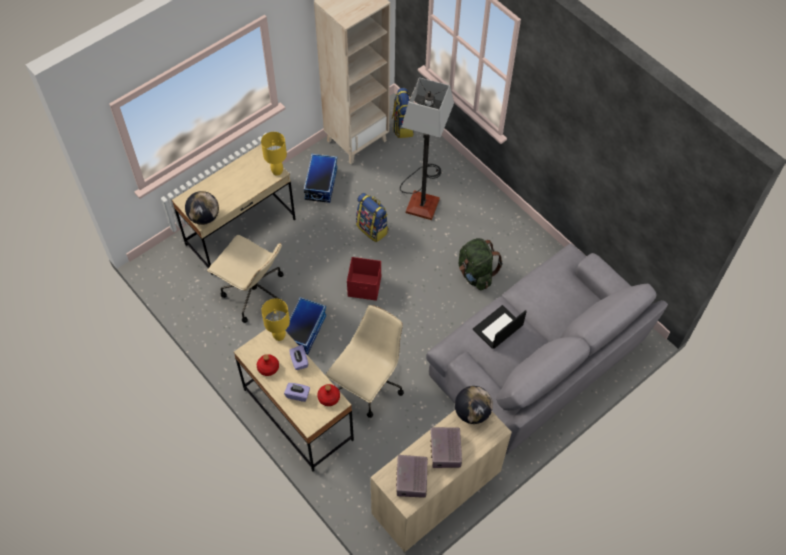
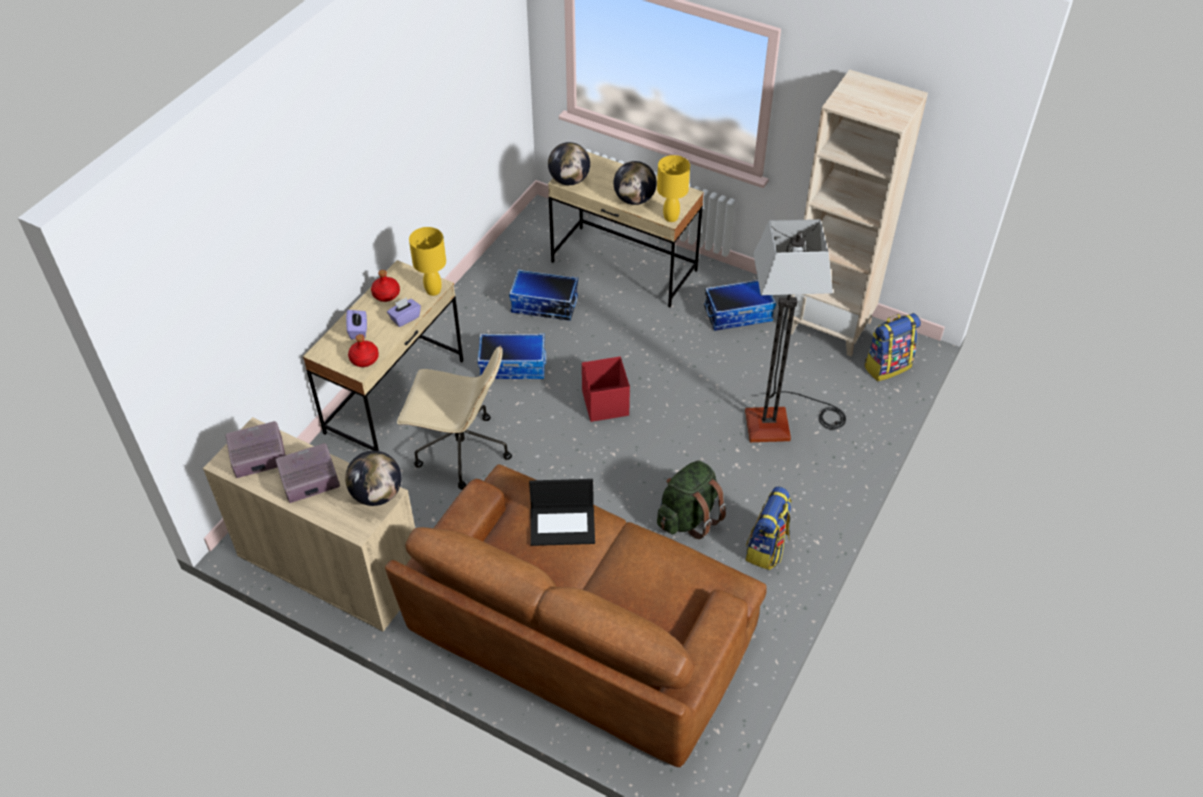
camera: 70 degrees right, 10 degrees down
(247, 185) = (634, 199): none -> globe
(254, 293) = (544, 305): beige office chair -> storage box
(373, 228) = (699, 385): backpack -> backpack (767, 548)
(497, 328) = (563, 525): laptop -> laptop turned 150 degrees clockwise
(538, 360) = (580, 632): grey sofa -> brown sofa

